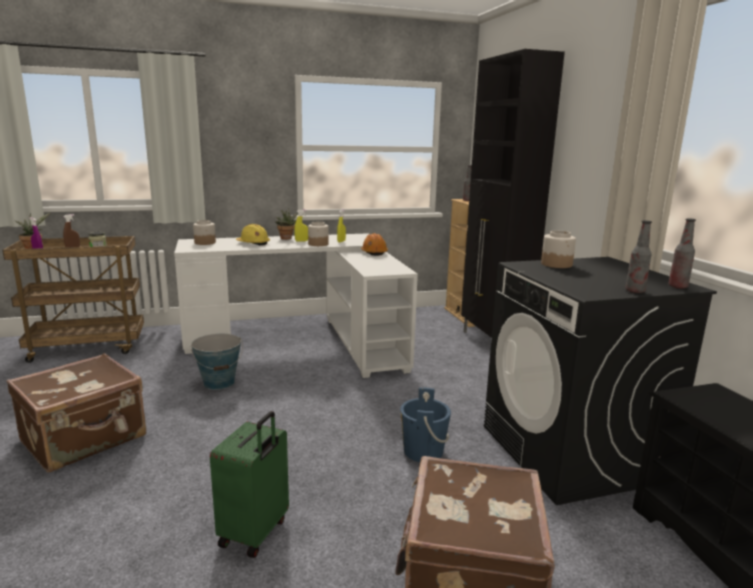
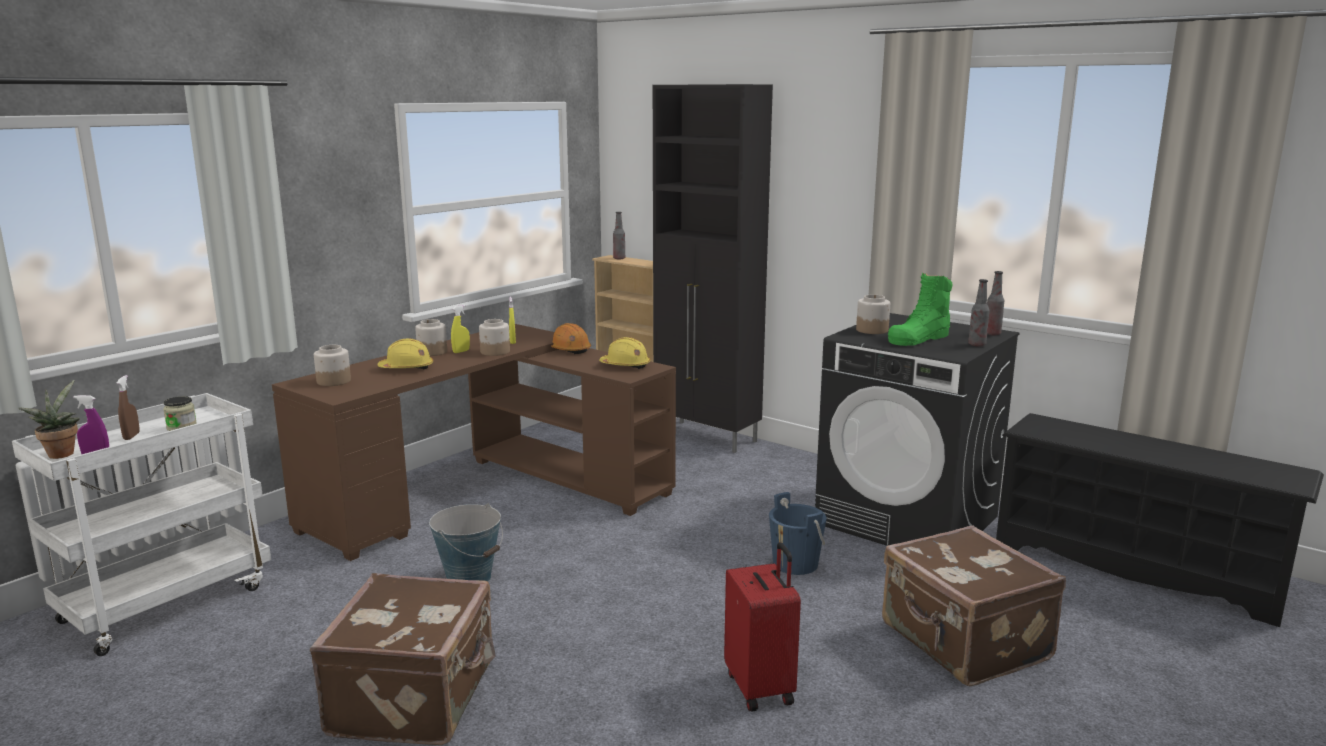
camera: 35 degrees left, 0 degrees up
(89, 347) = (167, 602): brown cart -> white cart
(255, 533) = (761, 688): green suitcase -> red suitcase
(286, 239) = (432, 352): potted plant -> jar
(306, 339) = (489, 493): white desk -> brown desk
(386, 266) = (625, 365): none -> yellow hard hat
(584, 277) = (919, 339): none -> green boot

